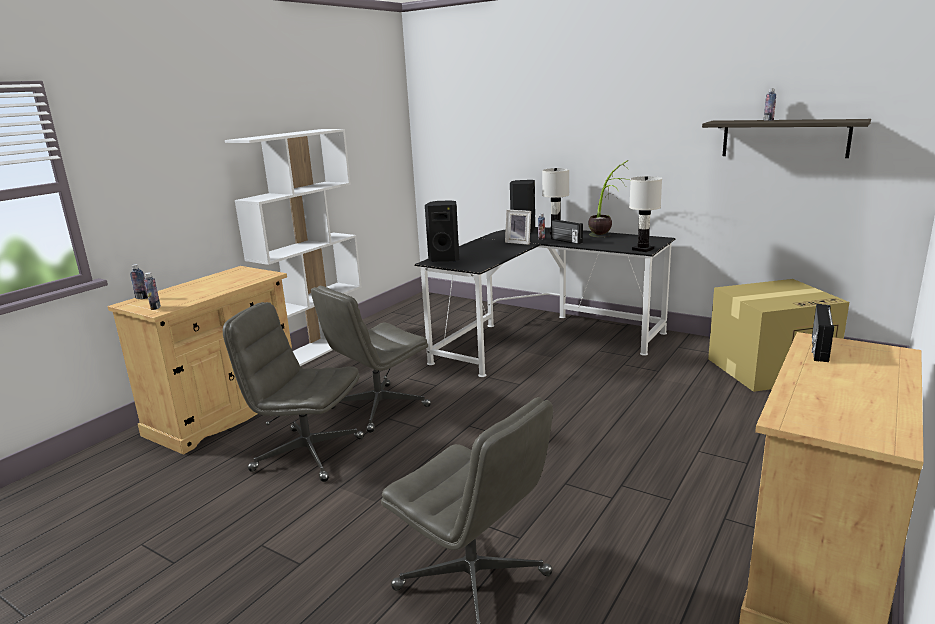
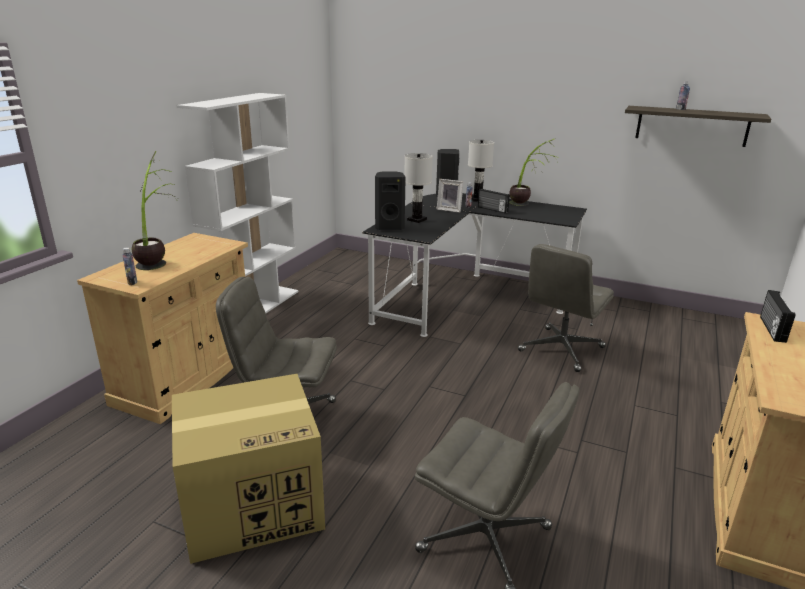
camera: 10 degrees left, 5 degrees up
(142, 298) = (110, 270): bottle -> none
(193, 287) = (158, 258): none -> potted plant
(378, 408) = (338, 370): grey office chair -> grey office chair (561, 350)
(643, 249) = (565, 220): white table lamp -> white table lamp (416, 219)
(770, 368) = (669, 326): cardboard box -> cardboard box (254, 503)

